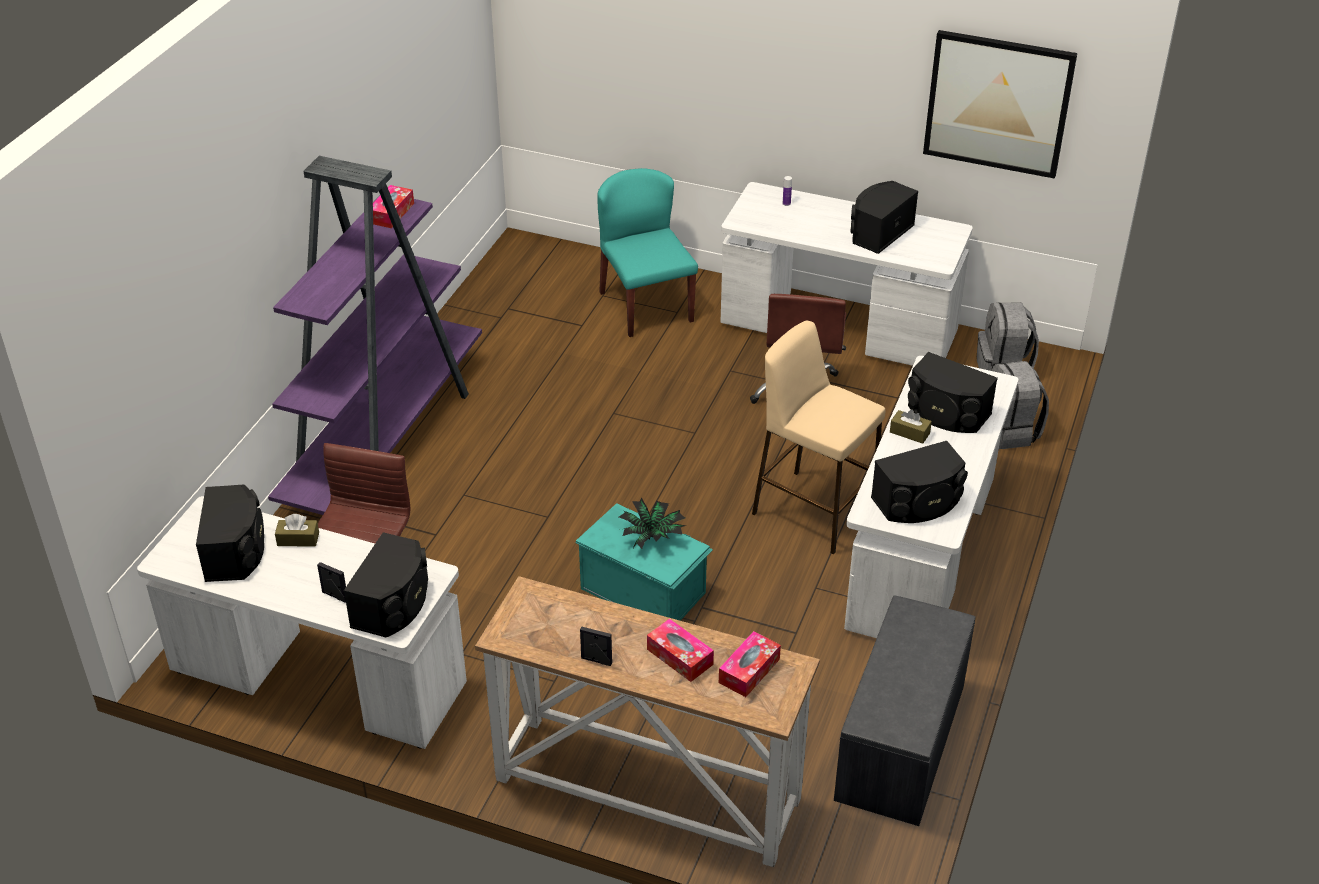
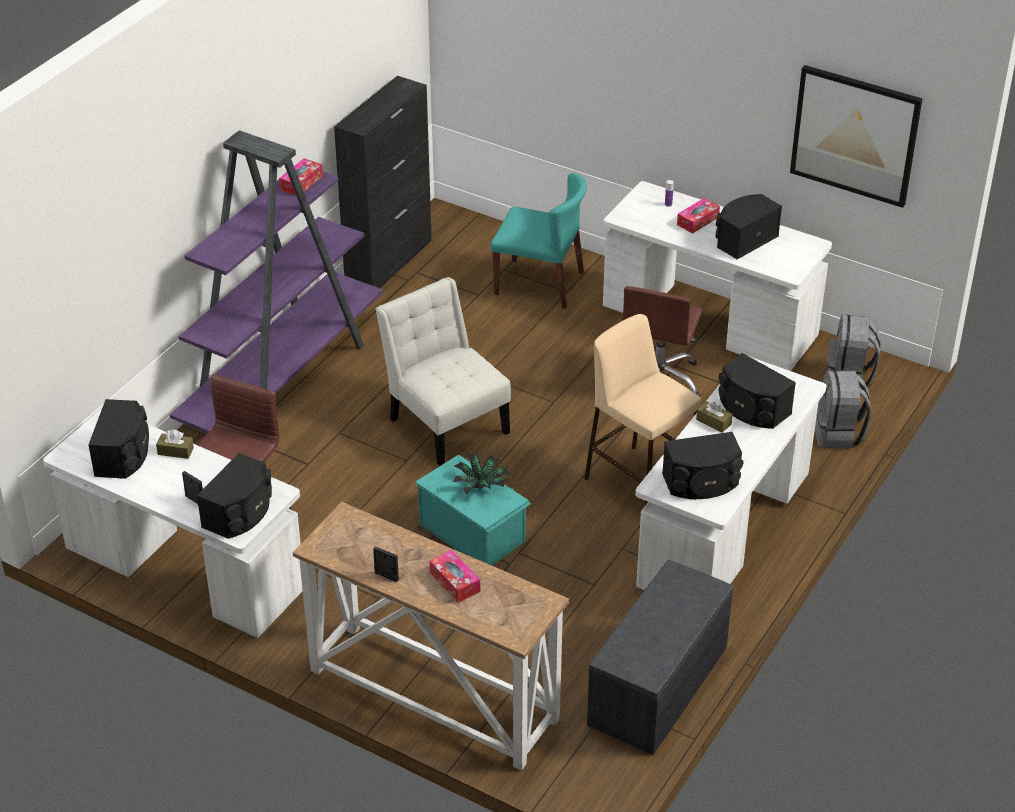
camera: 10 degrees right, 0 degrees up
(475, 300) = (389, 262): none -> black cabinet
(581, 468) = (446, 422): none -> white chair
(645, 306) = (540, 283): turquoise chair -> turquoise chair turned 120 degrees clockwise
(749, 671) = (508, 600): tissue box -> tissue box (697, 221)

